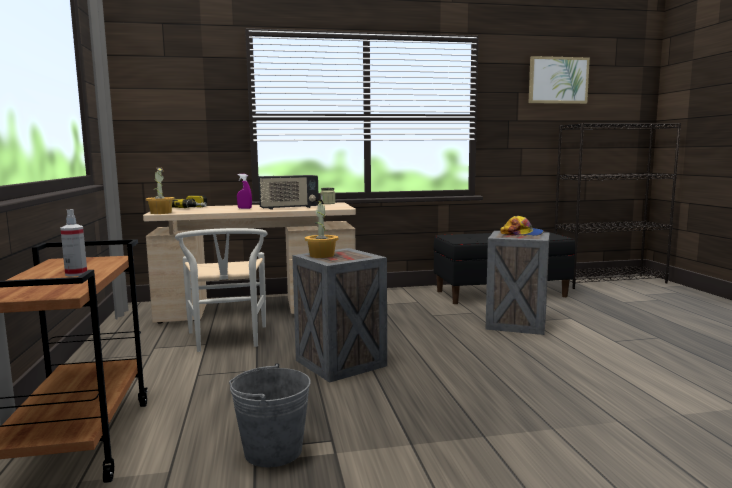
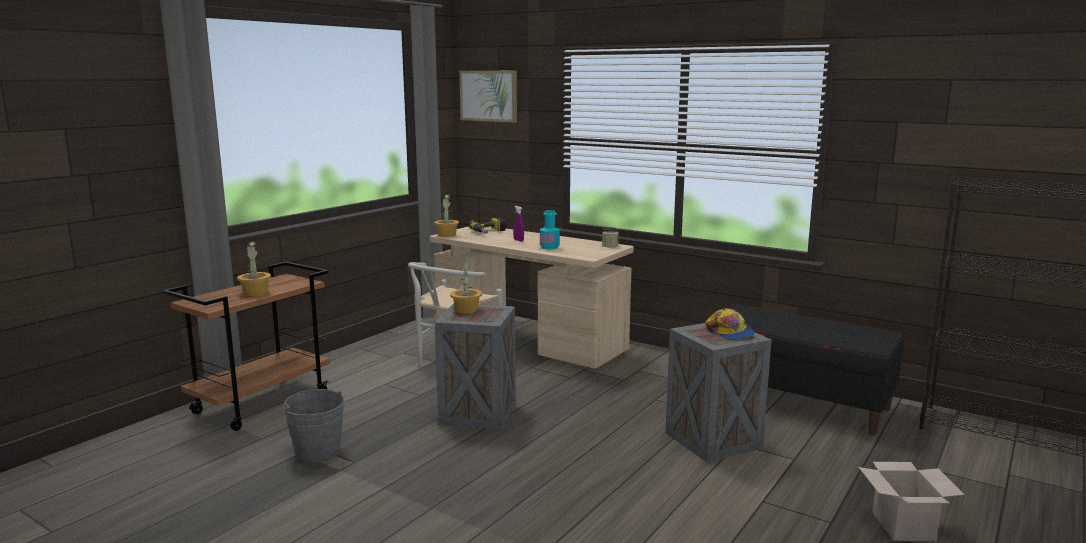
camera: 45 degrees right, 5 degrees up
(76, 274) = (255, 292): spray bottle -> potted plant
(289, 208) = (549, 247): radio -> turquoise bottle
(558, 80) = (970, 105): picture -> picture (489, 96)
(680, 327) = (905, 527): none -> cardboard box

